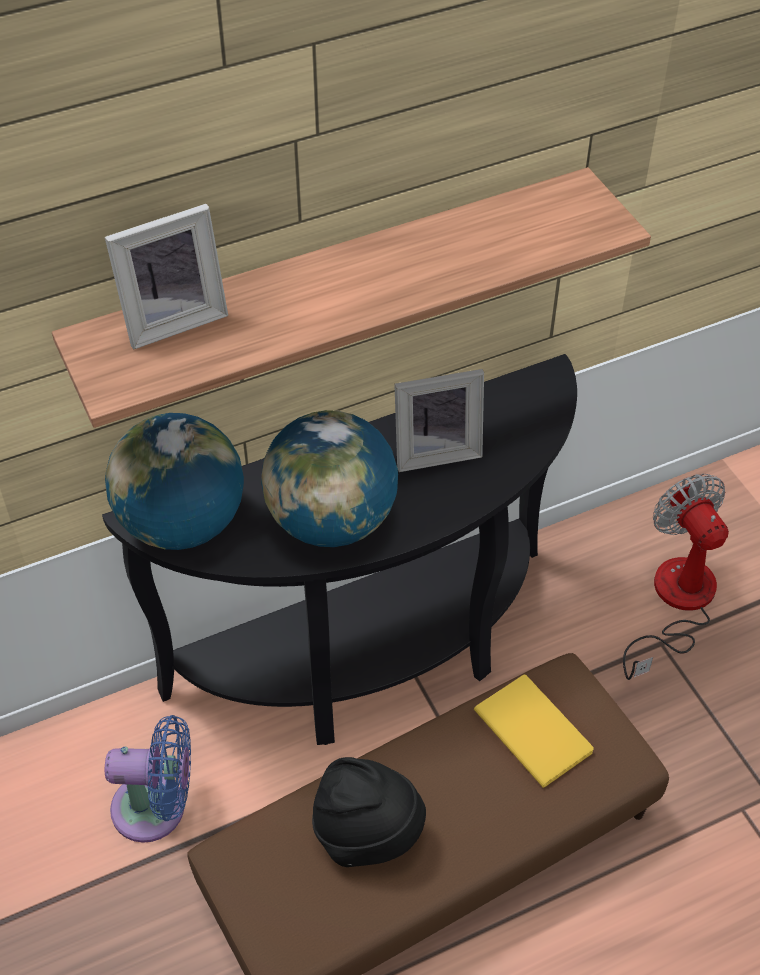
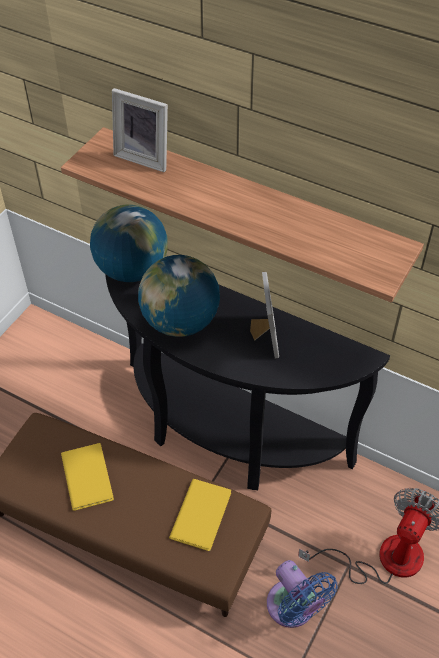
camera: 55 degrees right, 0 degrees up
(157, 808) = (74, 399): blue fan -> blue fan (294, 609)
(367, 832) = (88, 475): black hat -> yellow book
(435, 451) = (263, 337): picture frame -> picture frame turned 135 degrees counterclockwise

